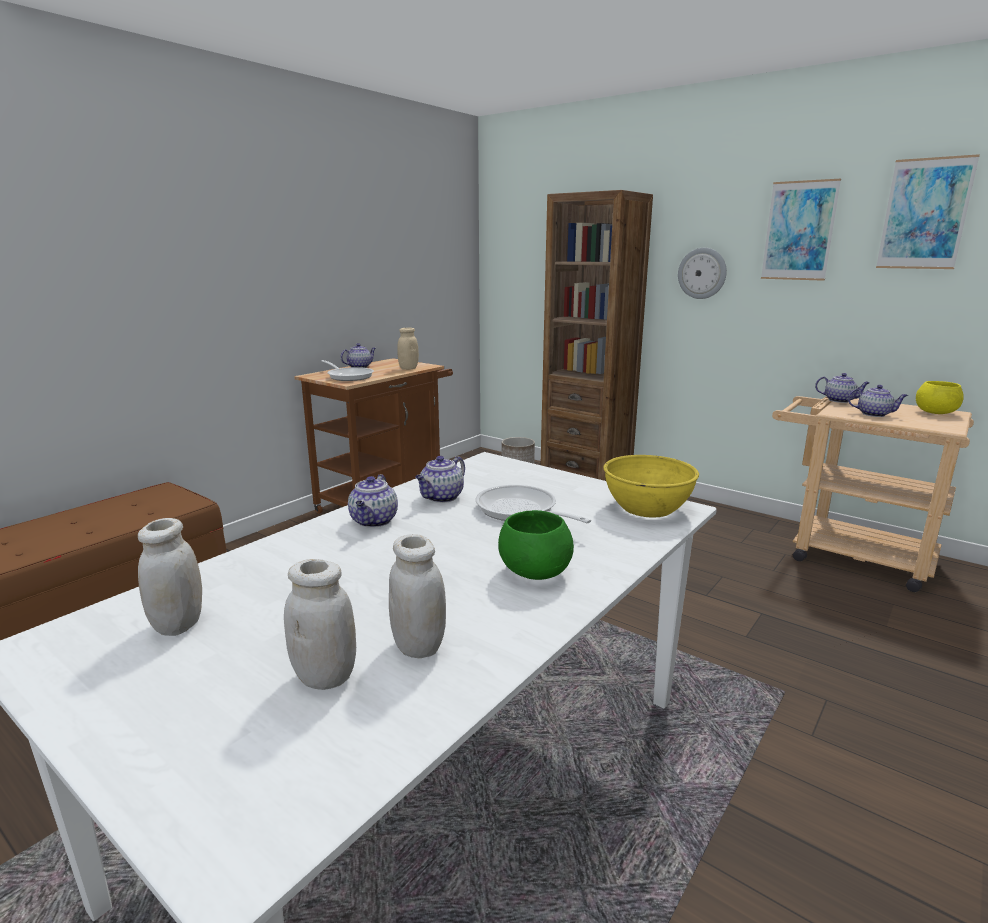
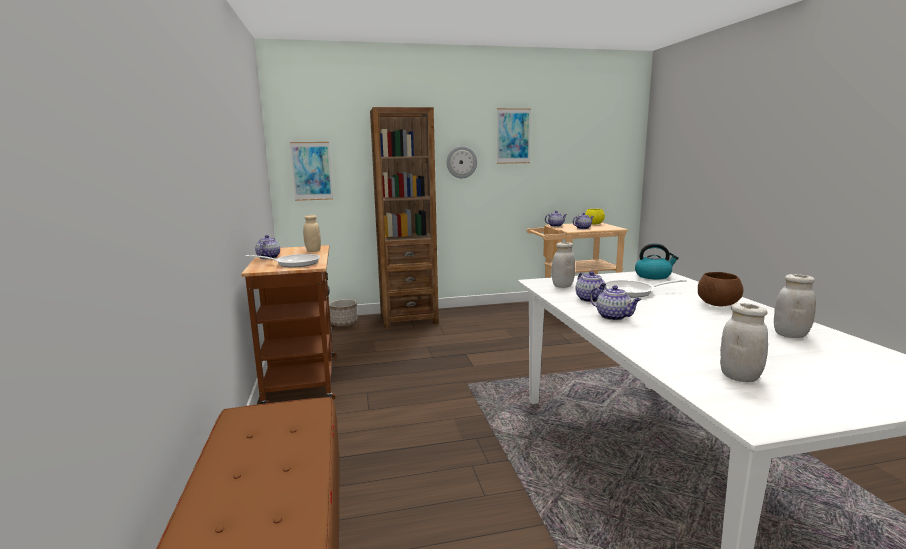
camera: 50 degrees left, 5 degrees down
(325, 677) = (818, 354): white jar -> white jar (562, 286)
(535, 572) = (717, 304): green bowl -> brown bowl
(647, 508) = (653, 276): yellow bowl -> kettle
(925, 214) = (568, 128): picture -> picture (311, 171)

